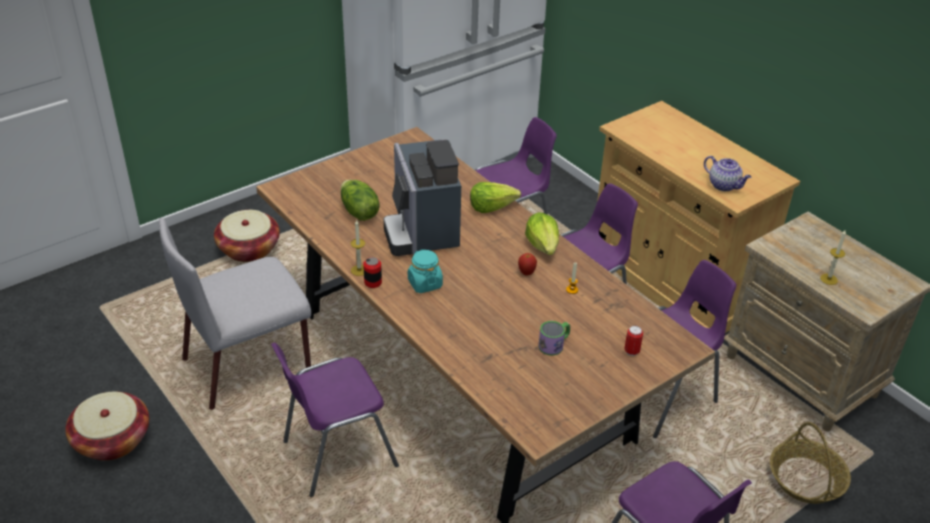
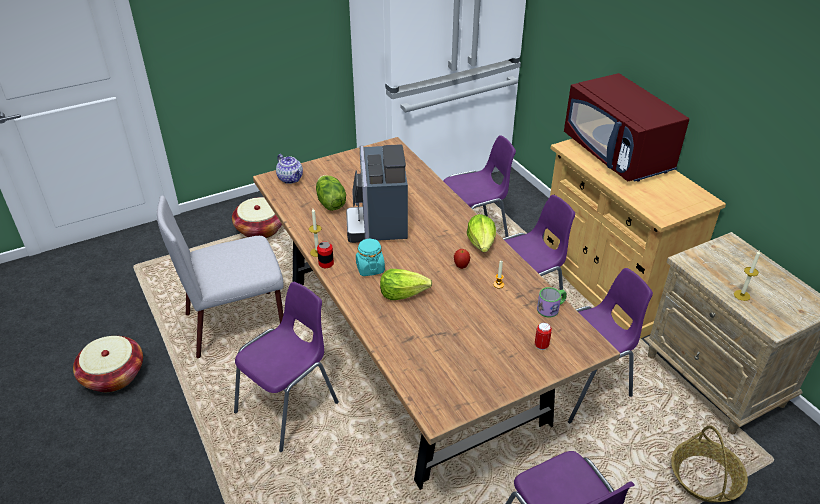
camera: 10 degrees right, 0 degrees up
(336, 454) = (290, 407): purple chair -> purple chair turned 150 degrees clockwise
(492, 207) = (444, 207): lettuce -> lettuce (403, 293)
(554, 345) = (471, 333): mug -> mug (551, 308)
(676, 133) = (618, 155): none -> red microwave
(724, 185) = (653, 203): teapot -> teapot (291, 179)

